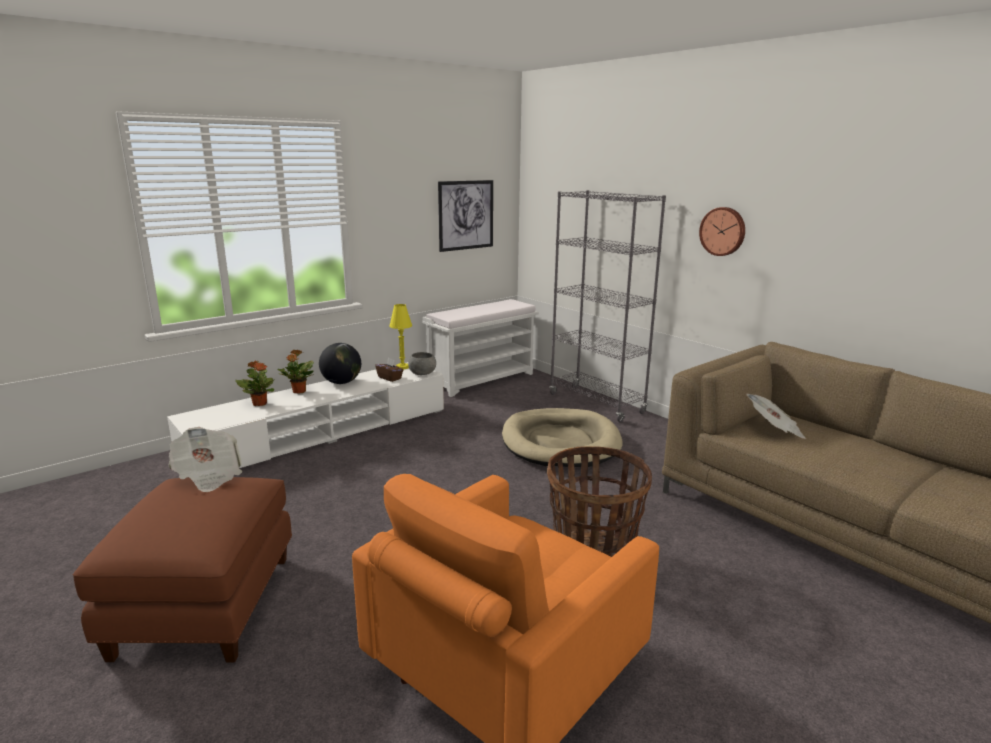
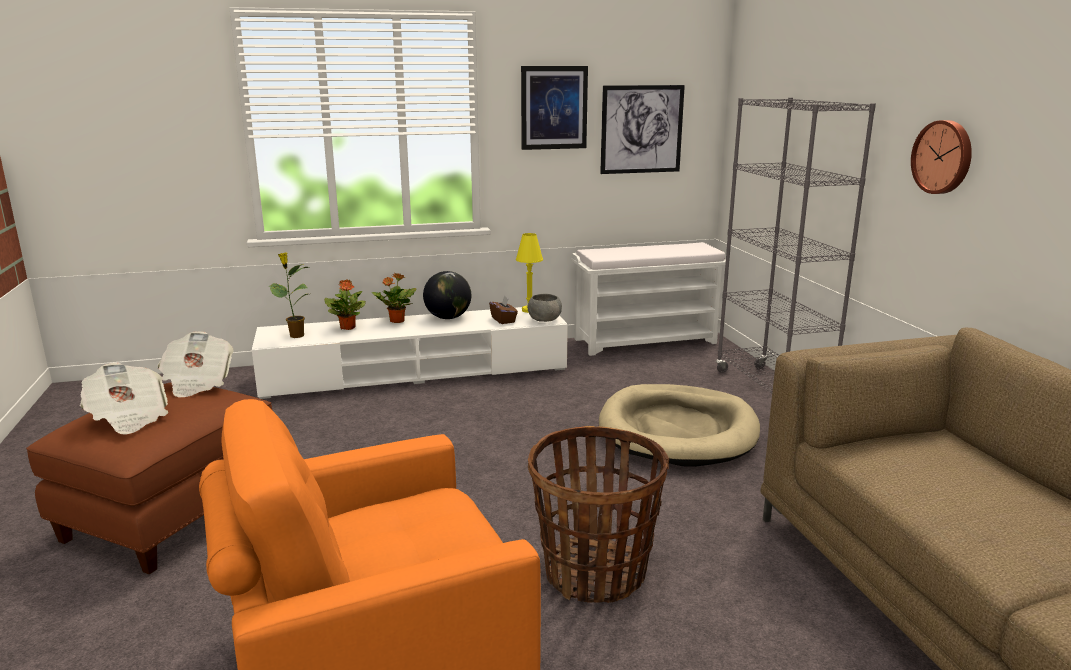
camera: 25 degrees right, 0 degrees up
(216, 418) = (295, 335): none -> potted plant
(403, 200) = (554, 108): none -> picture
(774, 430) = (910, 458): newspaper -> newspaper (128, 418)

